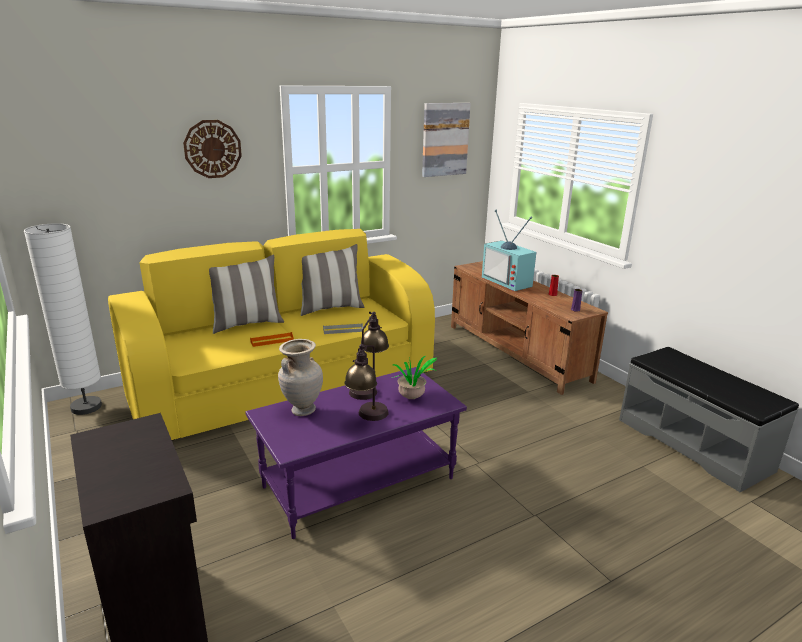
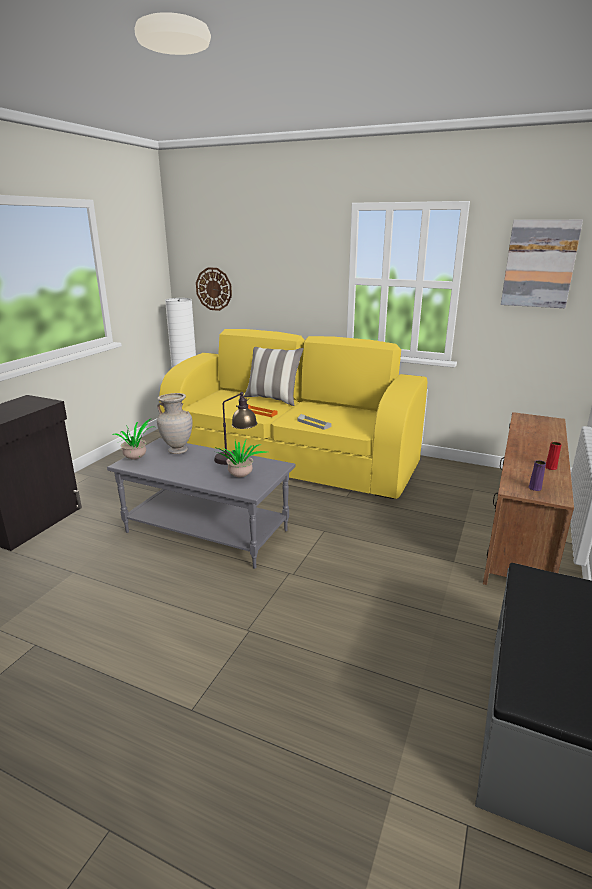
camera: 55 degrees right, 0 degrees up
(212, 149) = (292, 256): wall clock -> wall clock (214, 289)
(288, 439) = (137, 459): none -> potted plant
(330, 308) = (343, 409): pillow -> none
(359, 481) = (208, 531): purple coffee table -> grey coffee table
(367, 418) = (191, 472): table lamp -> none
(509, 281) = (532, 441): television -> none

